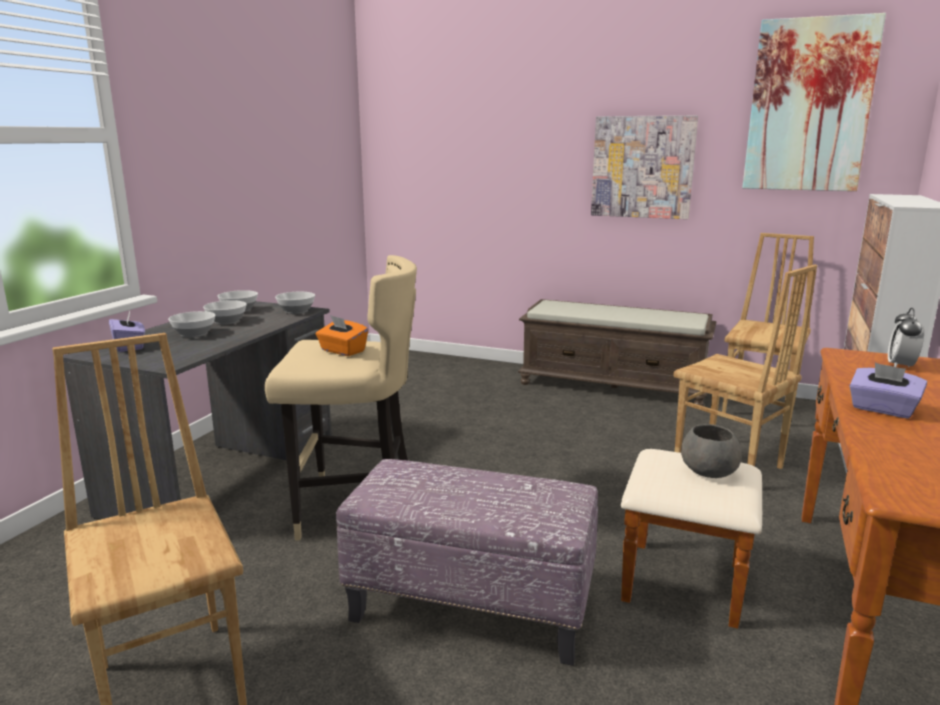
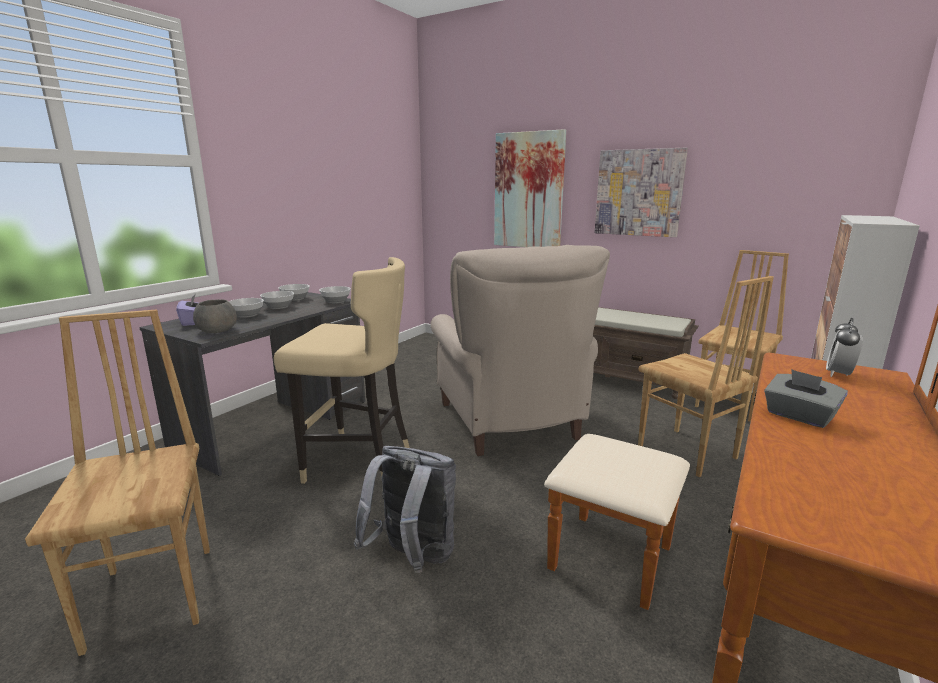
camera: 10 degrees right, 0 degrees up
(342, 351) = (344, 333): orange tissue box -> none
(469, 607) = (413, 558): ottoman -> grey backpack
(521, 449) = (509, 423): none -> beige armchair
(709, 471) = (634, 460): grey bowl -> grey bowl (217, 330)
(809, 106) = (789, 137): picture -> picture (528, 191)
(882, 409) = (799, 416): purple tissue box -> grey tissue box

